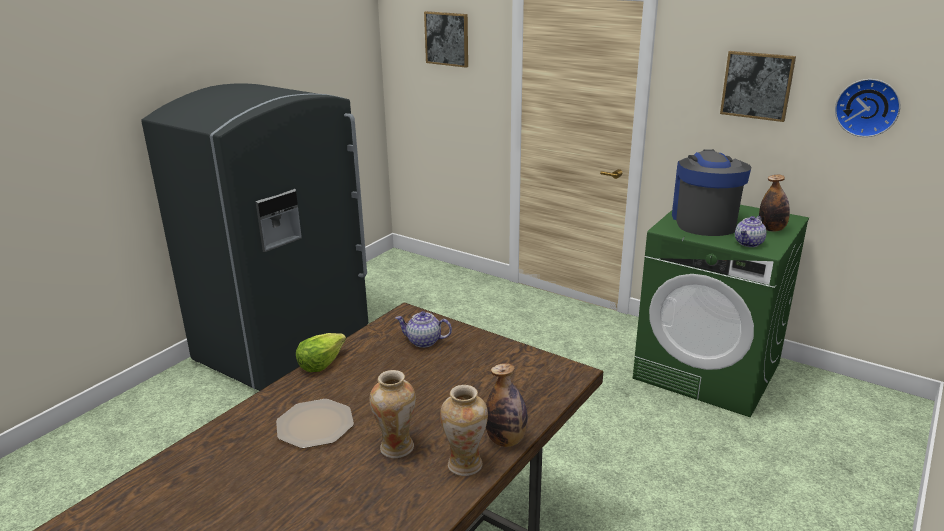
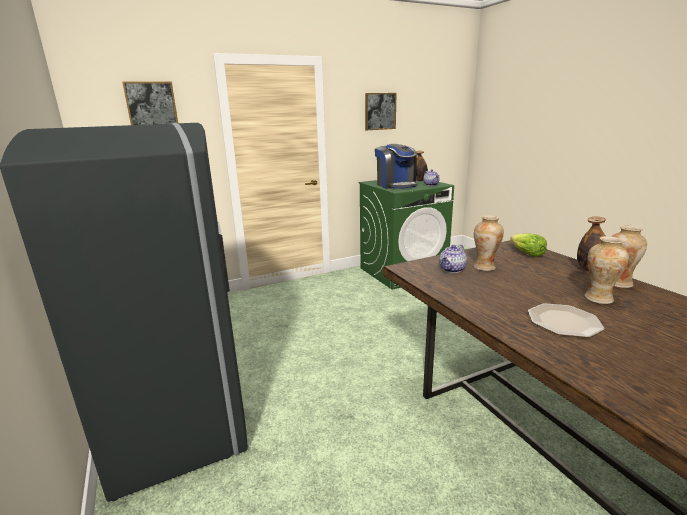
camera: 60 degrees left, 5 degrees down
(321, 363) = (462, 306): lettuce -> lettuce (526, 253)
(448, 360) = (484, 267): none -> vase
(704, 221) = (396, 185): coffee machine -> coffee machine turned 150 degrees counterclockwise
(867, 107) = (425, 115): wall clock -> none

